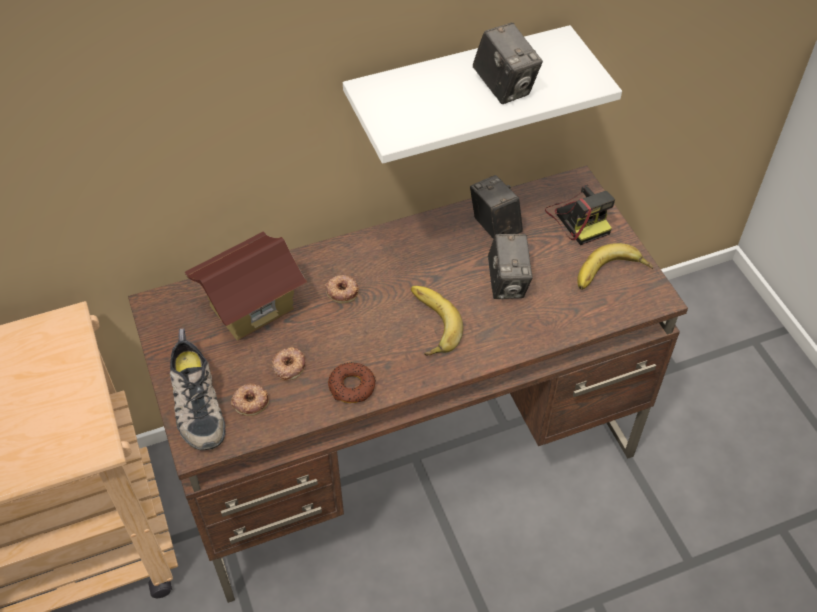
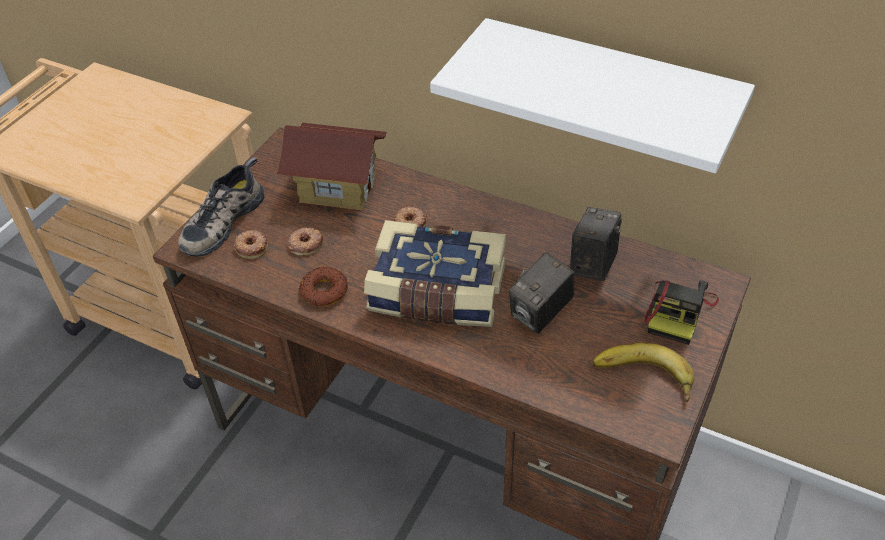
camera: 50 degrees right, 5 degrees down
(428, 324) = (437, 293): banana -> book
(504, 87) = (608, 95): camera -> none

